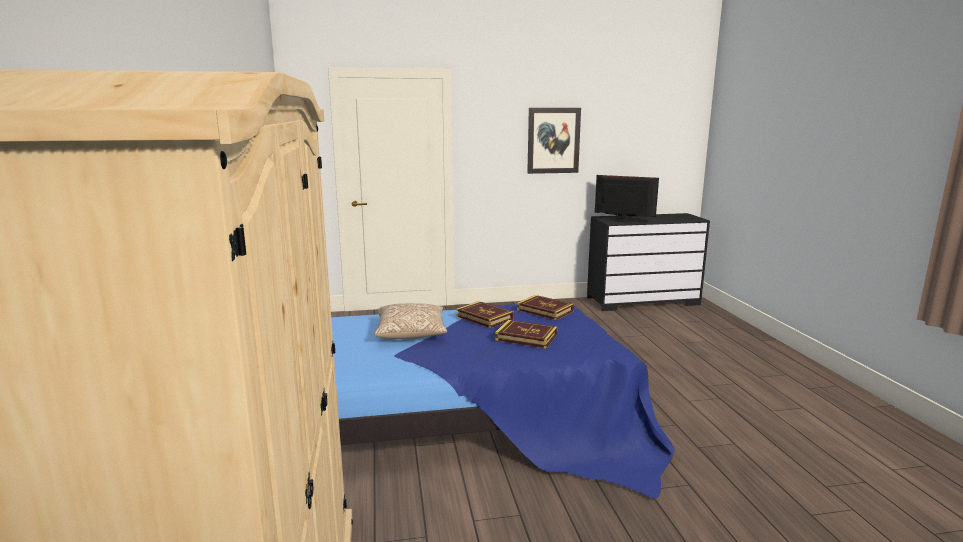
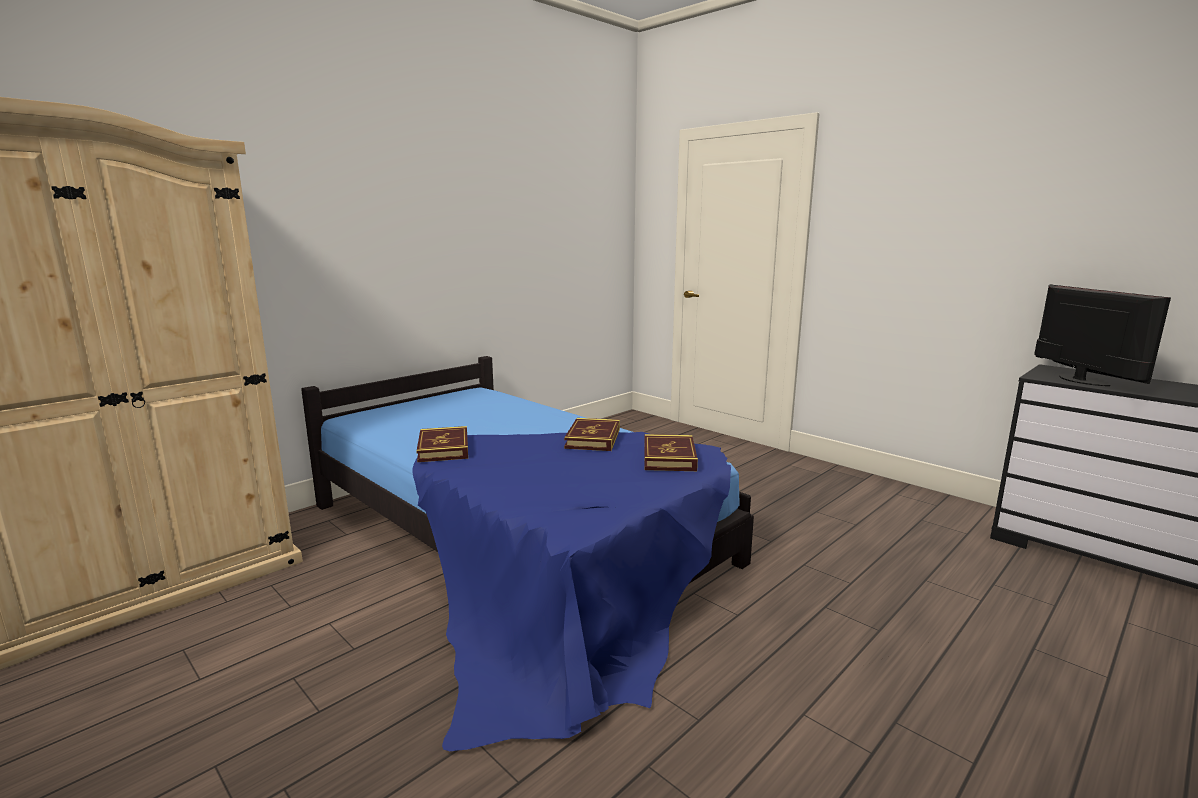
camera: 55 degrees right, 0 degrees up
(411, 333) = (507, 427): pillow -> none
(526, 337) = (554, 468): book -> book (443, 448)
(553, 140) = (977, 218): picture -> none

